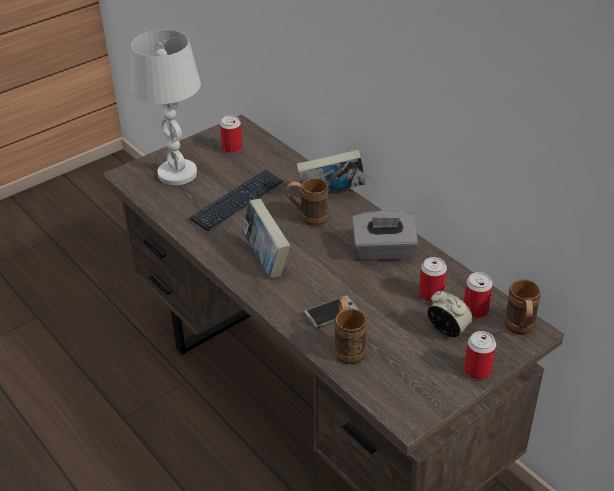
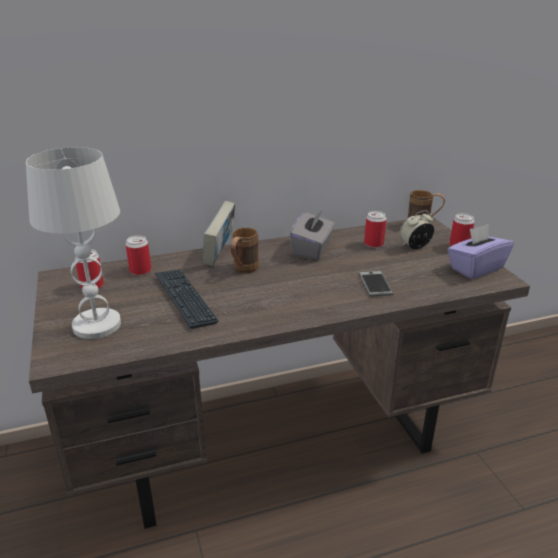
camera: 70 degrees left, 10 degrees down
(266, 260) = (286, 300): book -> none
(348, 347) = (419, 286): brown mug -> none
(422, 391) = (475, 268): none -> purple tissue box
(475, 310) = (397, 234): can -> can (140, 271)

